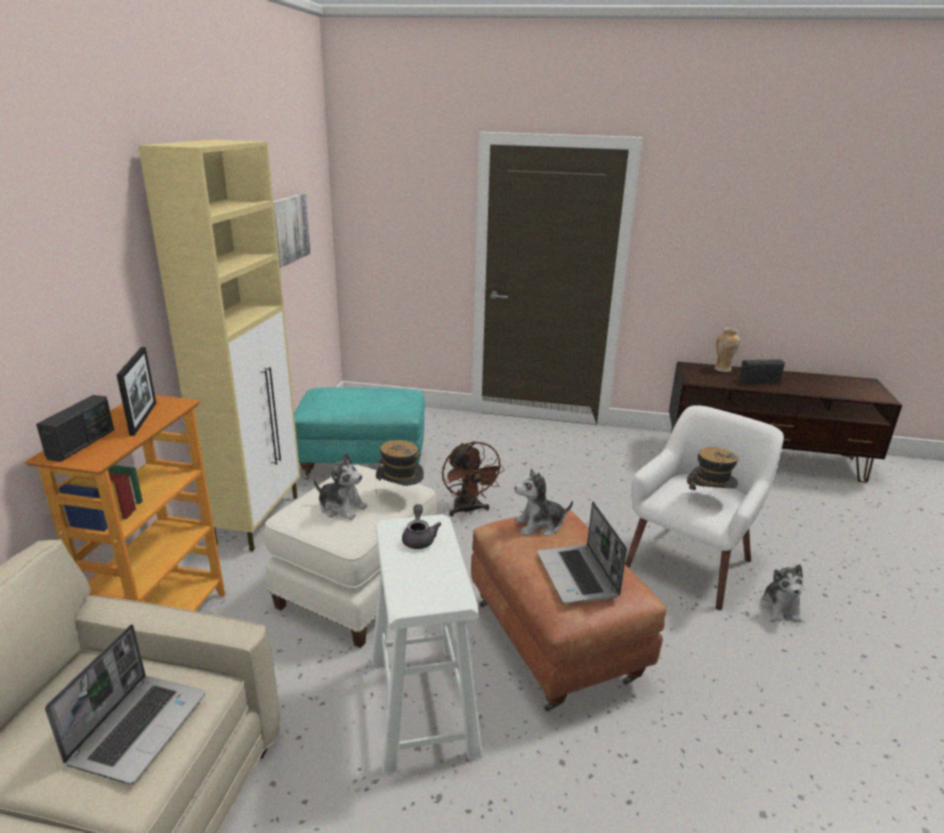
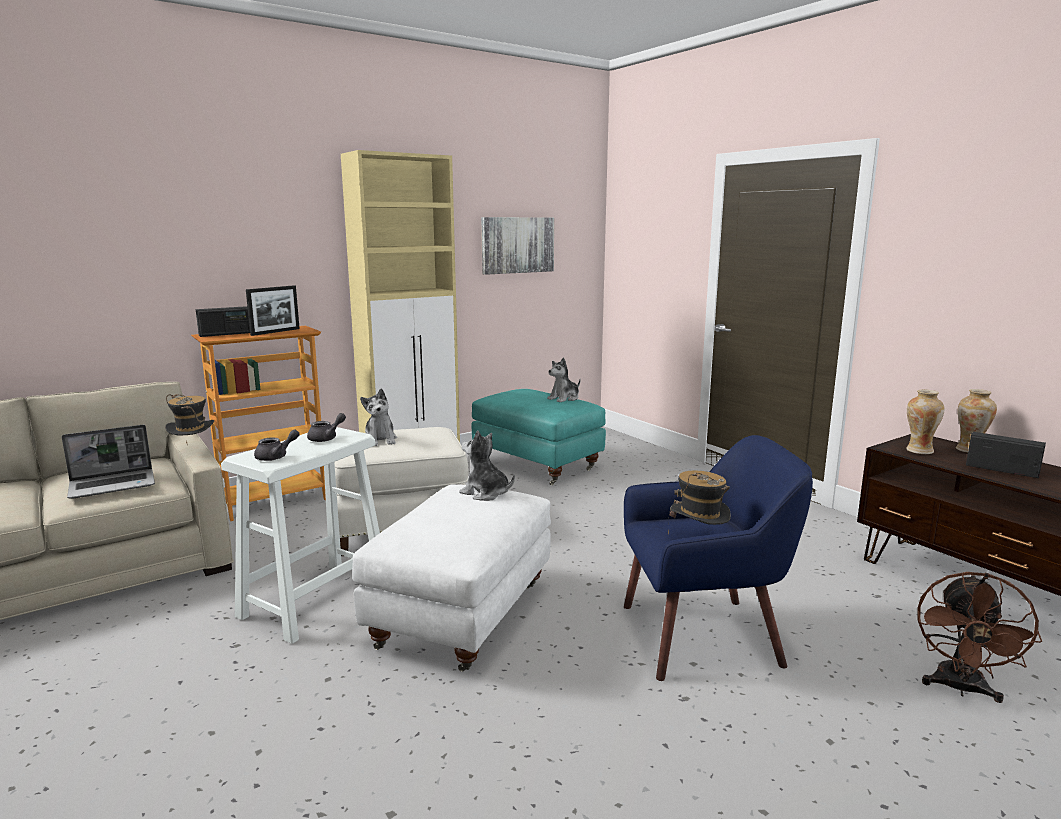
camera: 45 degrees right, 10 degrees down
(400, 495) = (427, 445): hat -> hat (193, 451)
(437, 585) = (276, 456): none -> grey teapot
(468, 510) = (560, 517): brown fan -> brown fan (960, 689)
(555, 642) = (463, 618): brown ottoman -> white ottoman
(578, 576) = (437, 525): laptop -> none
(690, 563) = (702, 635): white armchair -> blue armchair
(706, 378) = (919, 450): none -> vase
(780, 607) = (738, 717): plush toy -> plush toy (564, 398)

